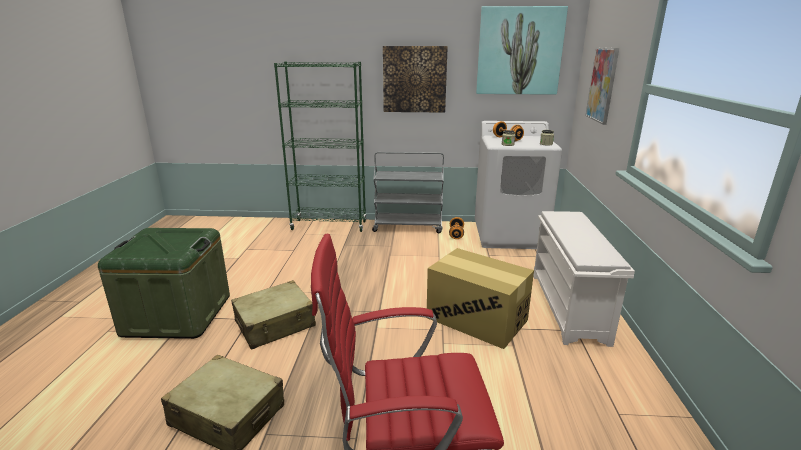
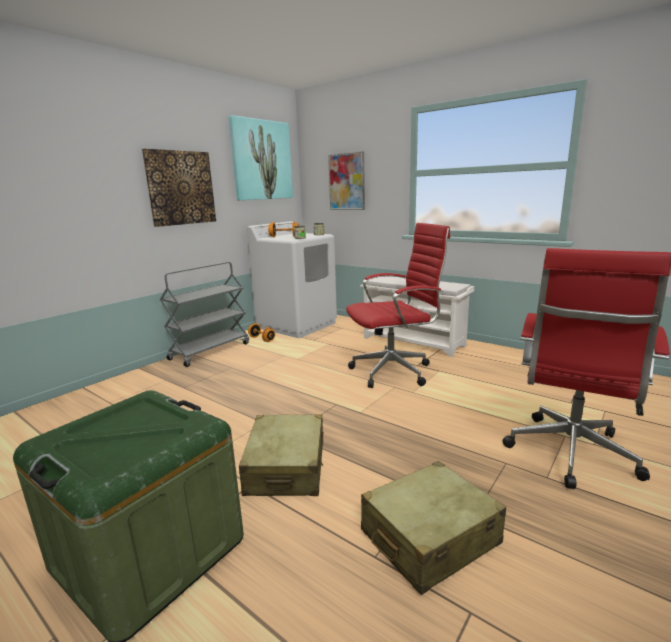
camera: 55 degrees left, 5 degrees down
(329, 226) = (123, 384): green bookcase -> none
(477, 319) = (395, 371): cardboard box -> red office chair

